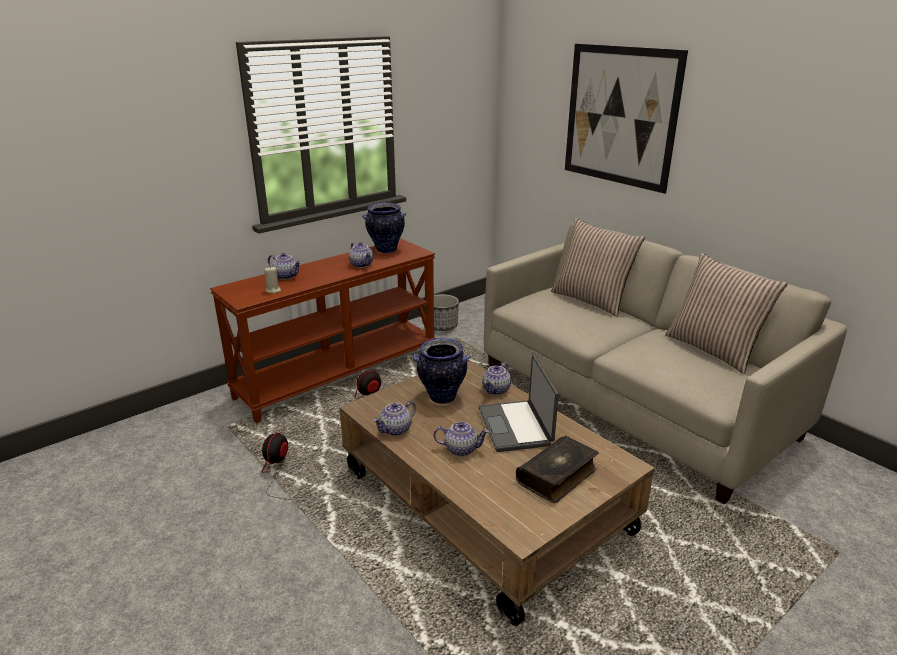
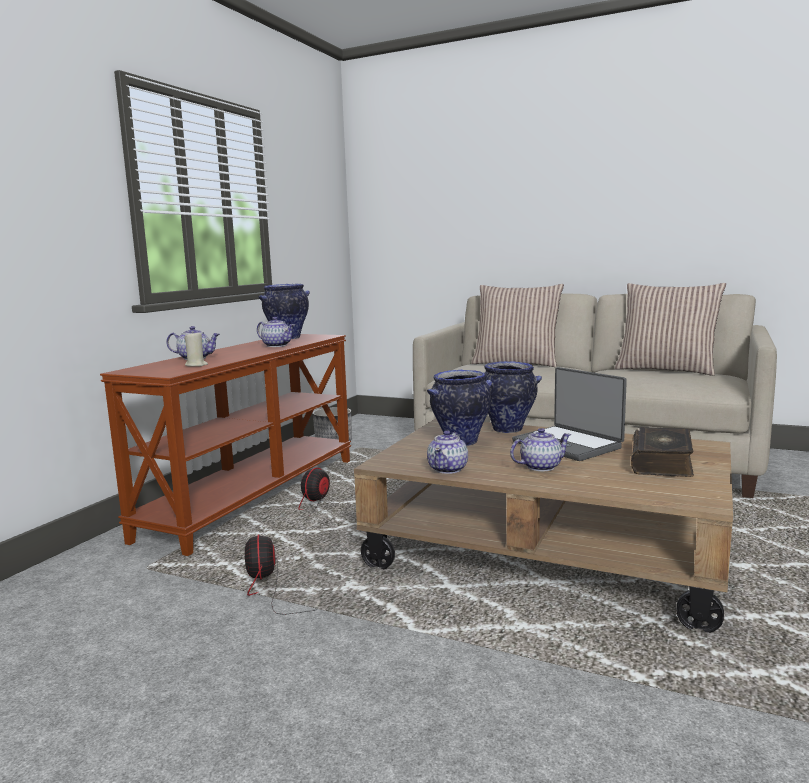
camera: 25 degrees left, 15 degrees down
(496, 390) = (508, 429): teapot -> vase
(620, 116) = (494, 191): picture -> none

